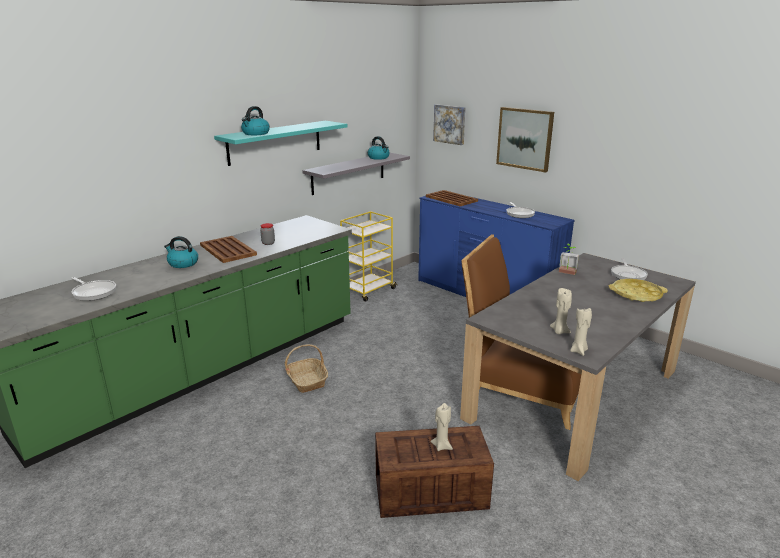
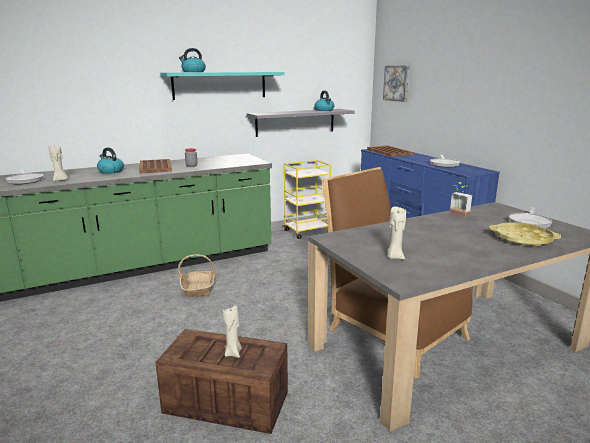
camera: 20 degrees right, 5 degrees down
(525, 138) = (457, 90): picture -> none
(579, 351) = (397, 275): beige candle -> beige candle (60, 180)

